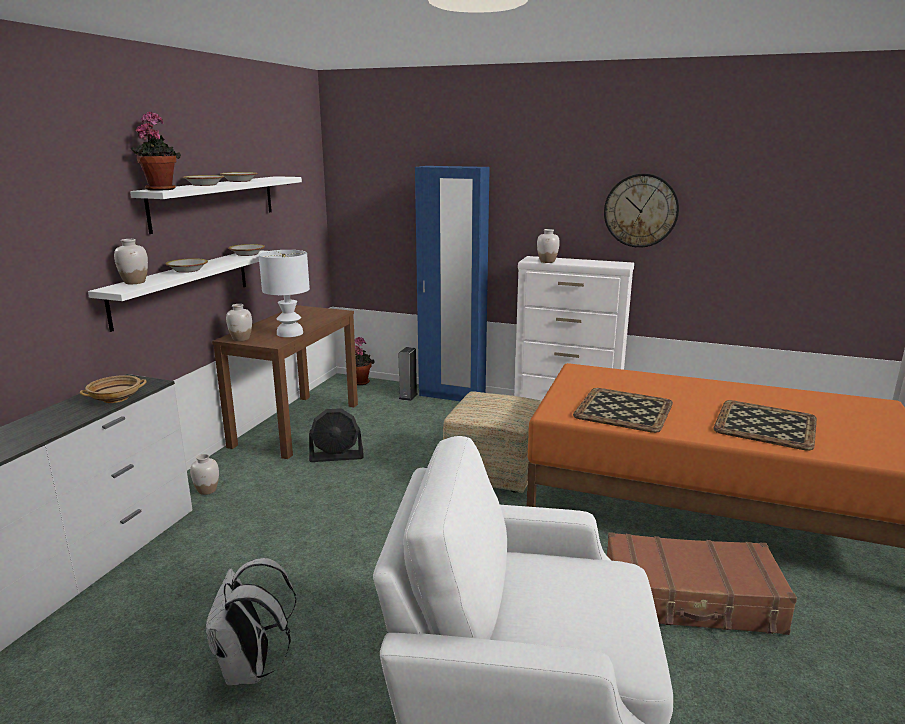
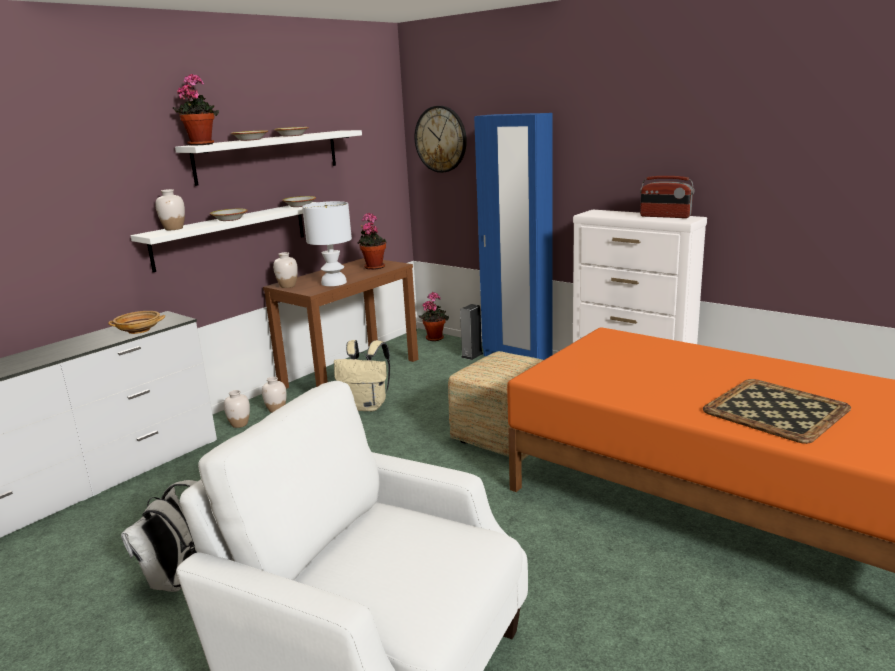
camera: 20 degrees right, 0 degrees up
(316, 315) = (373, 267): none -> potted plant
(337, 456) = (367, 406): black fan -> beige backpack
(547, 261) = (605, 215): white vase -> white vase (276, 410)
(600, 262) = (665, 216): none -> radio
(624, 410) = (617, 380): tray -> none
(641, 210) = (714, 156): wall clock -> wall clock (441, 139)
(691, 599) = (637, 597): brown suitcase -> none

